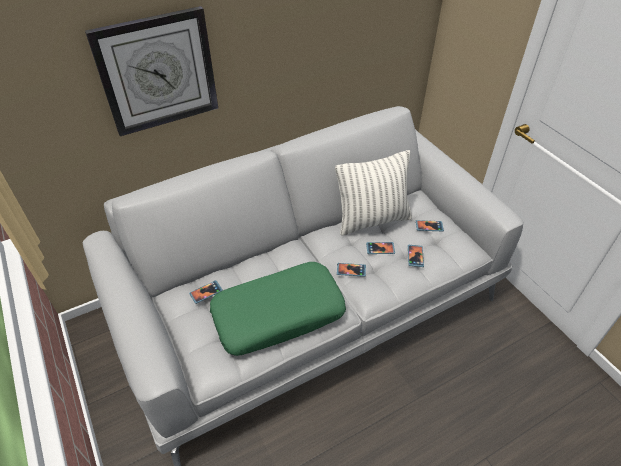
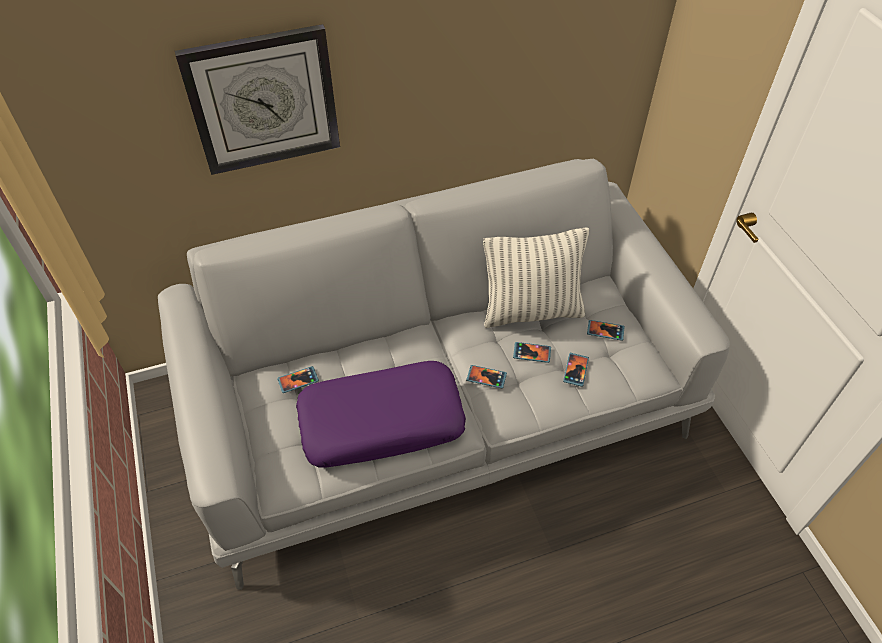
camera: 10 degrees right, 5 degrees up
(278, 314) = (382, 422): green pillow -> purple pillow

